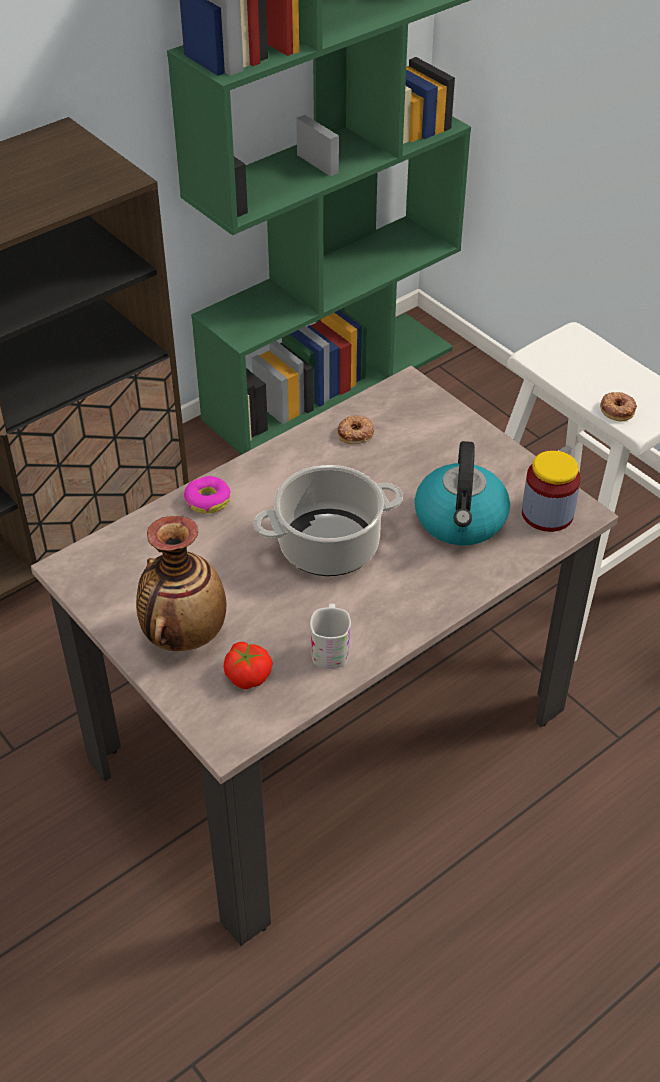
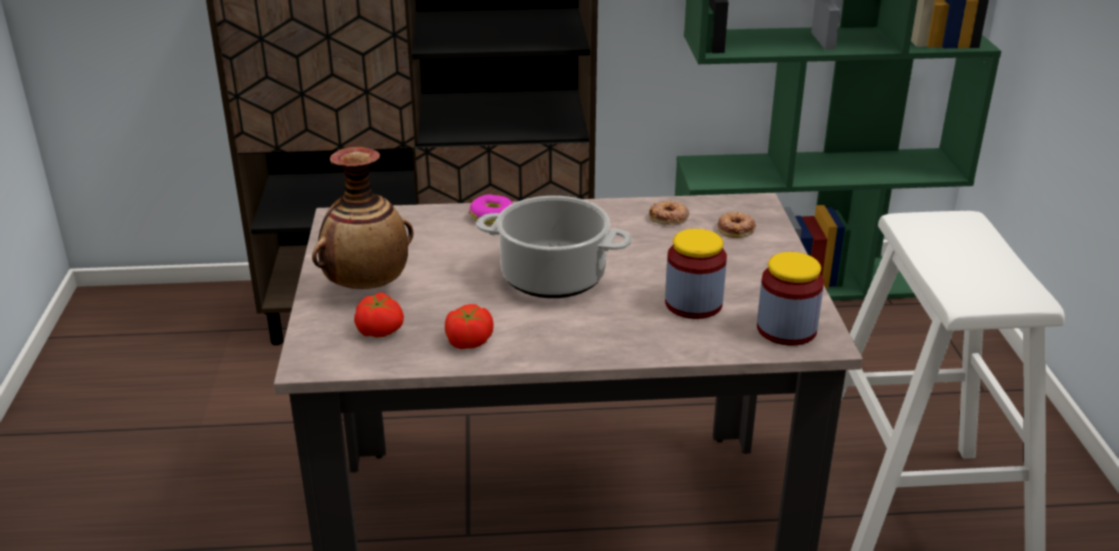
camera: 35 degrees right, 15 degrees down
(330, 648) = (468, 341): white mug -> tomato
(461, 521) = (693, 304): kettle -> jar
(617, 409) = (953, 283): donut -> donut (736, 229)

